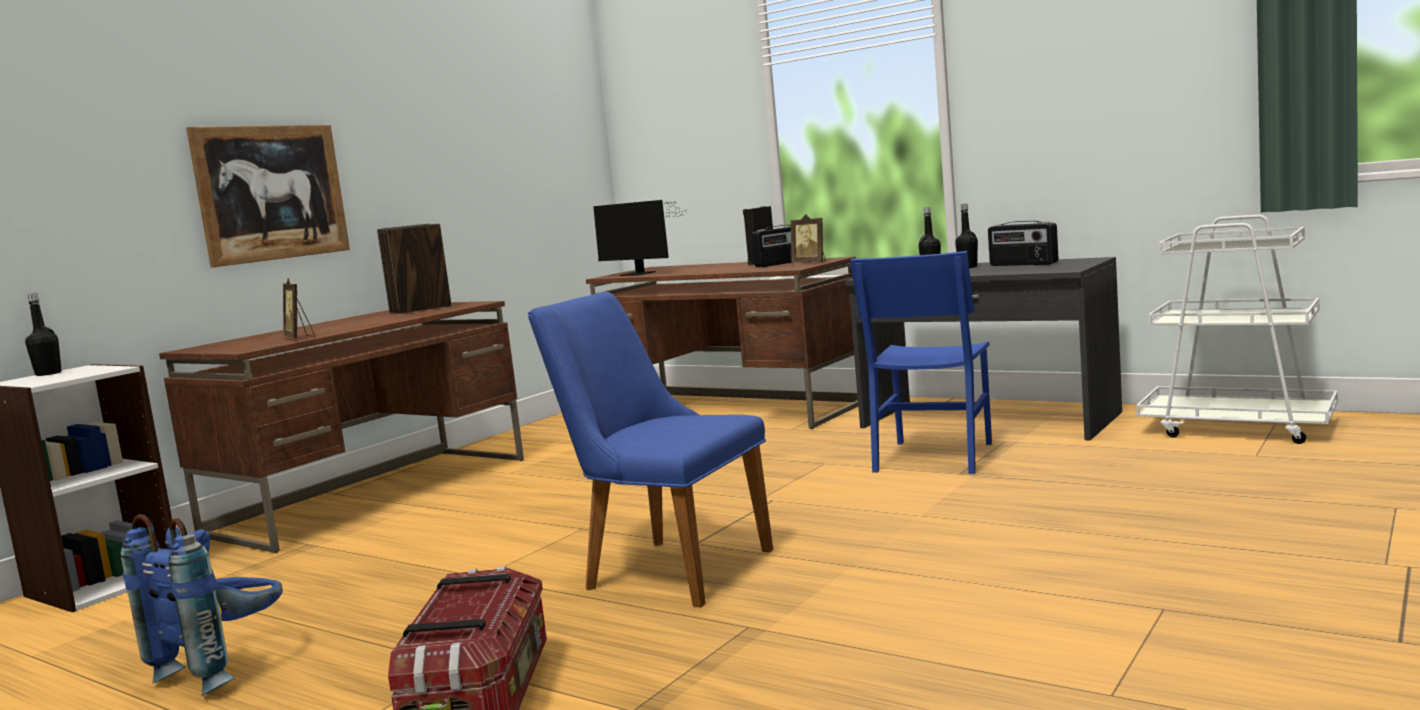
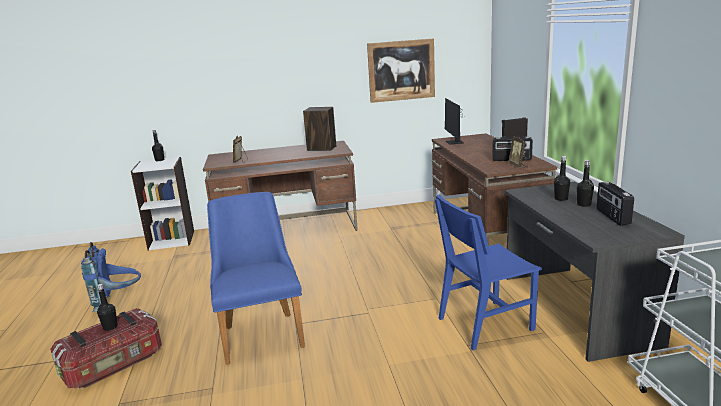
camera: 45 degrees right, 10 degrees up
(272, 193) = (264, 87): picture -> picture (401, 70)
(462, 603) = (110, 327): none -> black bottle

